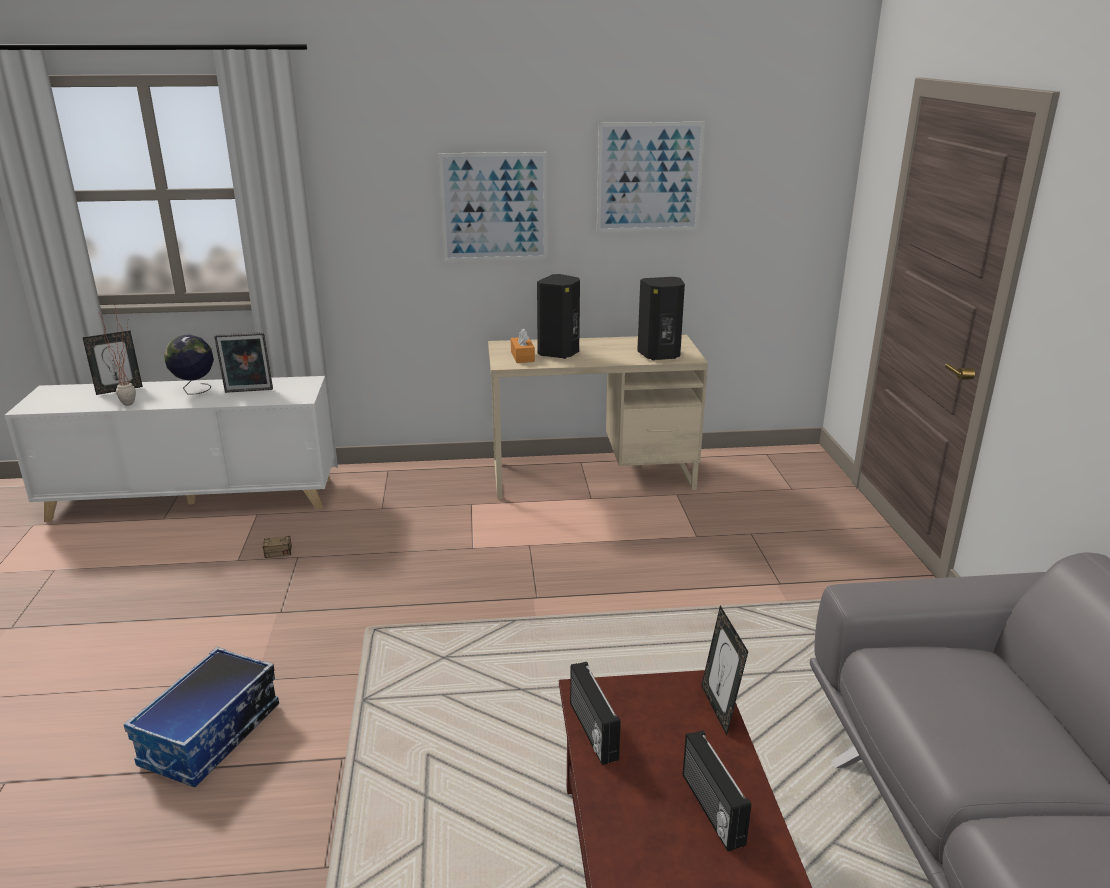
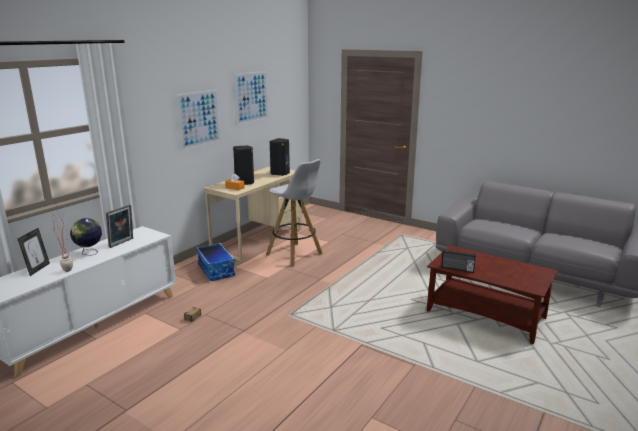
camera: 50 degrees left, 5 degrees down
(211, 736) = (310, 370): storage box -> storage box (216, 270)
(591, 531) = (295, 254): none -> white stool
(710, 809) = (505, 266): radio -> none
(719, 709) = (467, 251): picture frame -> none

